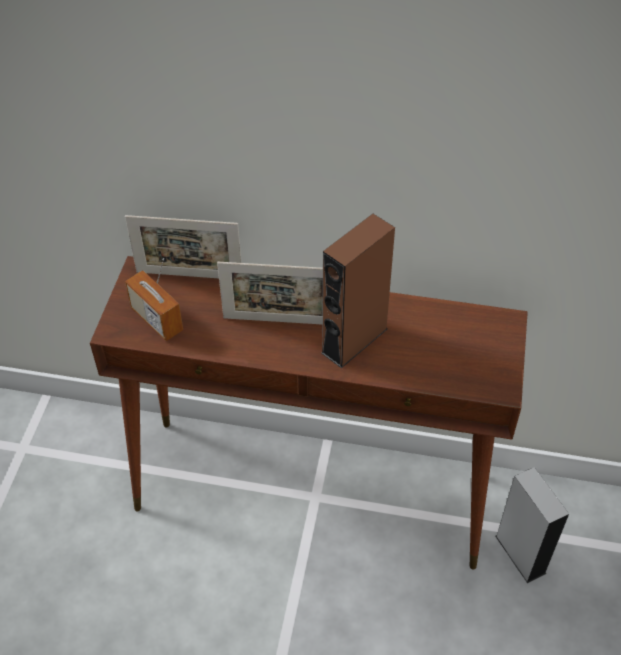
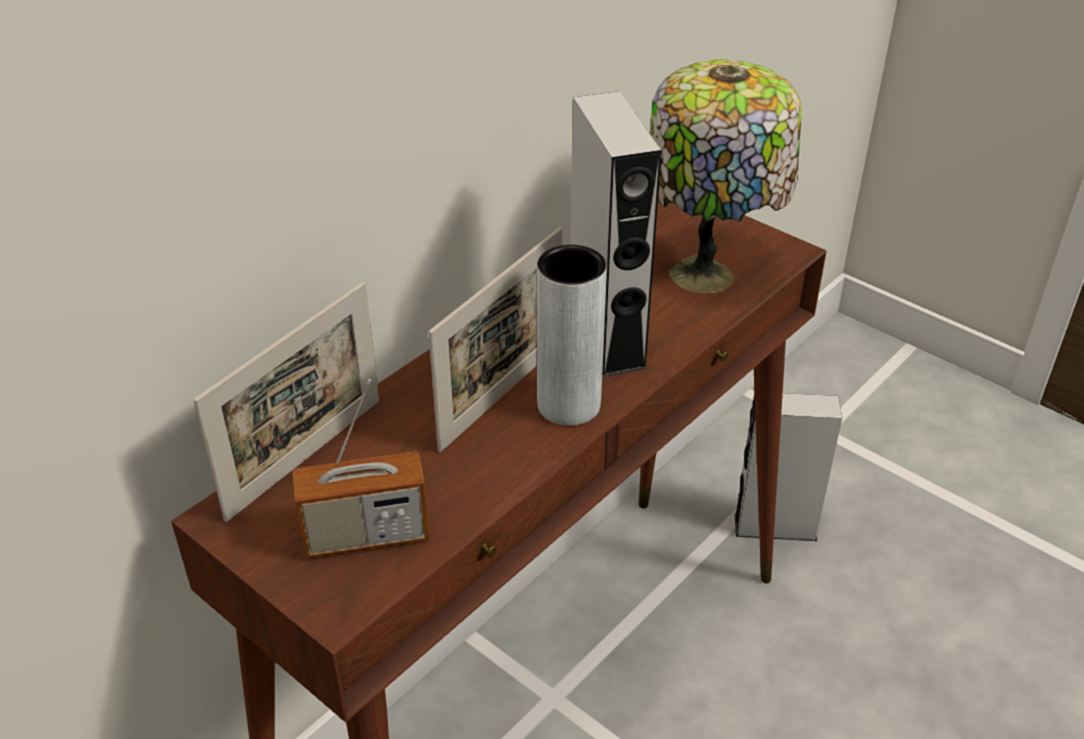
camera: 60 degrees left, 10 degrees down
(289, 349) = (568, 405): none -> grey vase
(354, 340) = (606, 337): brown speaker -> grey speaker
(445, 361) = (707, 275): none -> table lamp

